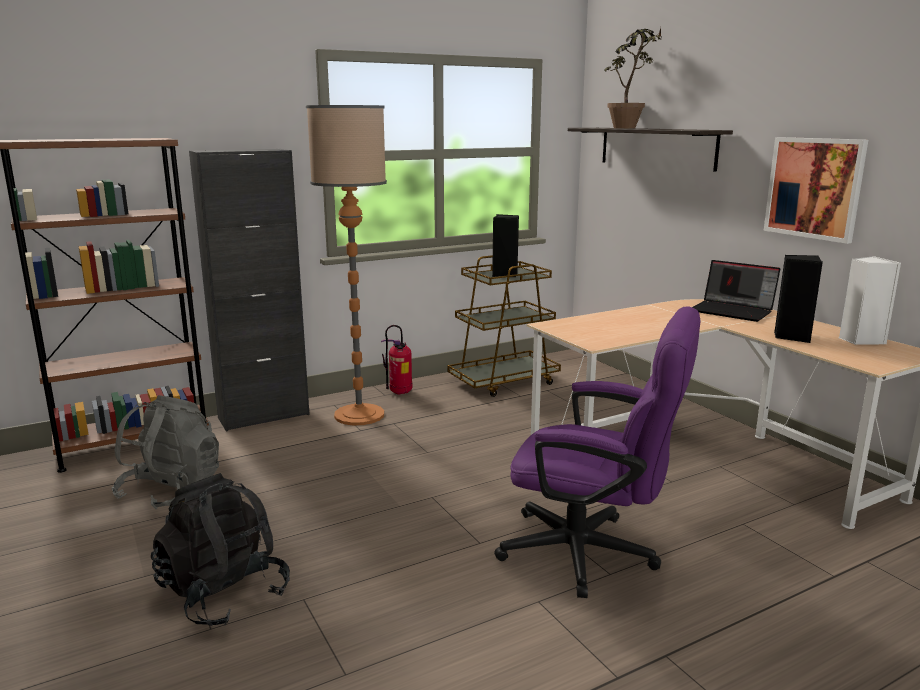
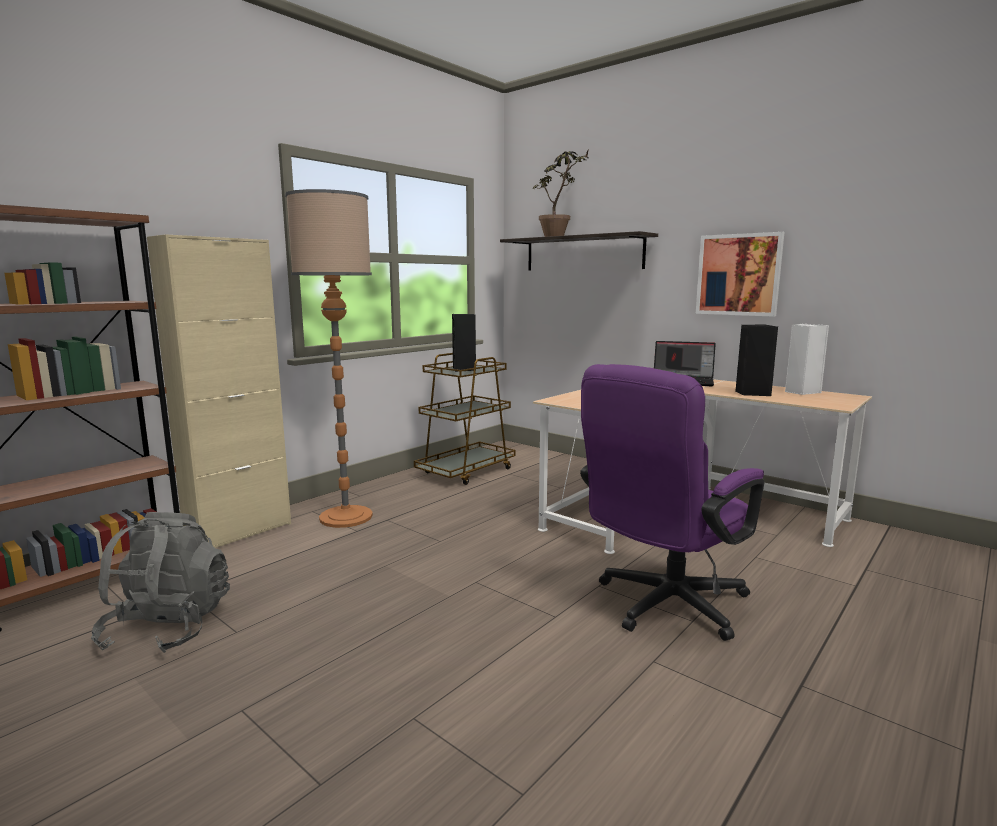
camera: 20 degrees left, 5 degrees down
(224, 594) = (311, 736): black backpack -> none
(264, 416) = (239, 532): black cabinet -> beige cabinet
(399, 393) = (373, 492): fire extinguisher -> none
(592, 554) = (663, 606): purple office chair -> purple office chair turned 135 degrees clockwise

